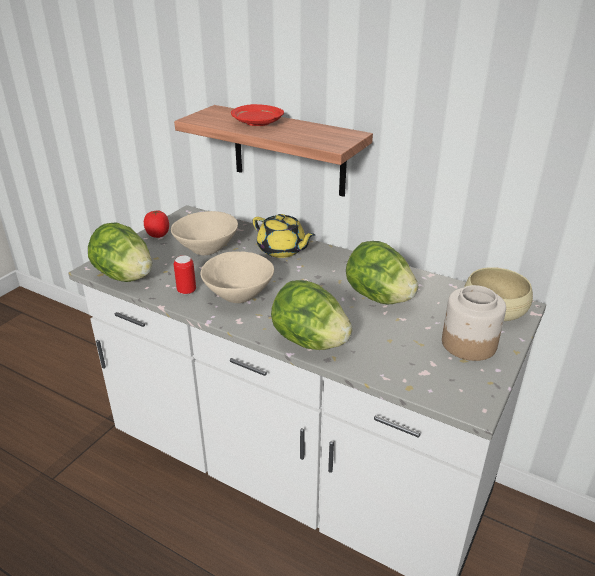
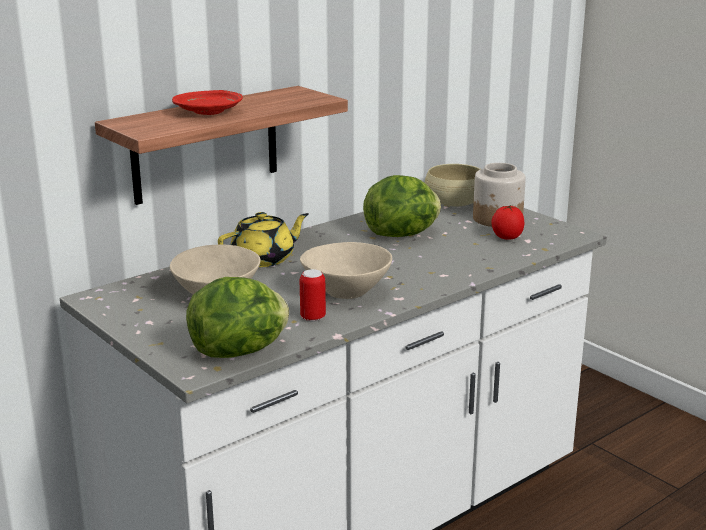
camera: 70 degrees left, 10 degrees down
(158, 235) = (140, 323): tomato -> tomato (506, 238)
(309, 341) = (458, 272): lettuce -> none

